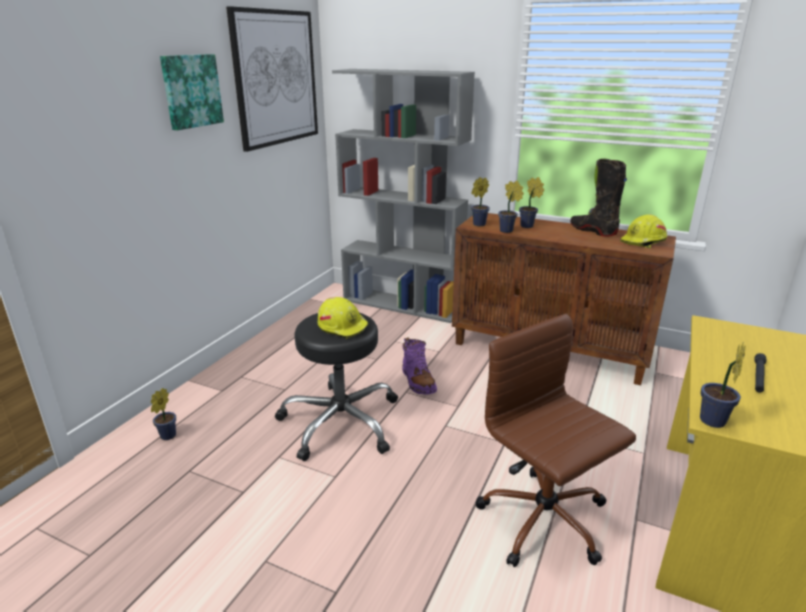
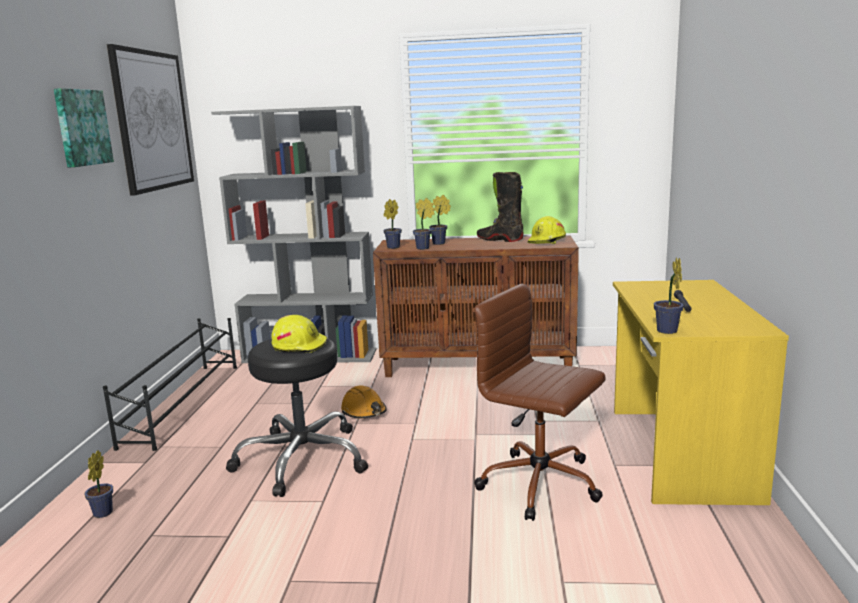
camera: 20 degrees left, 10 degrees down
(280, 334) = (184, 403): none -> black shoe rack
(418, 381) = (364, 412): purple boot -> orange hard hat

